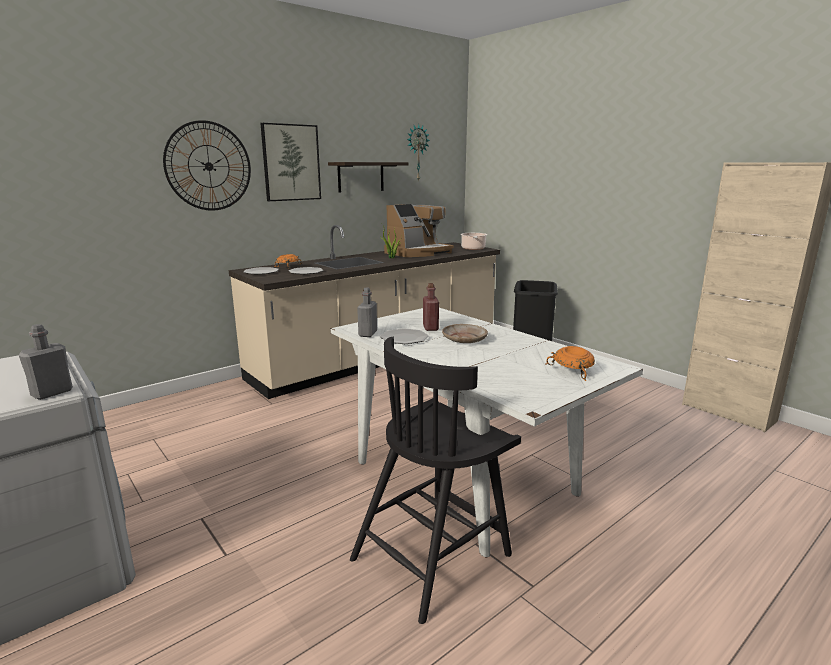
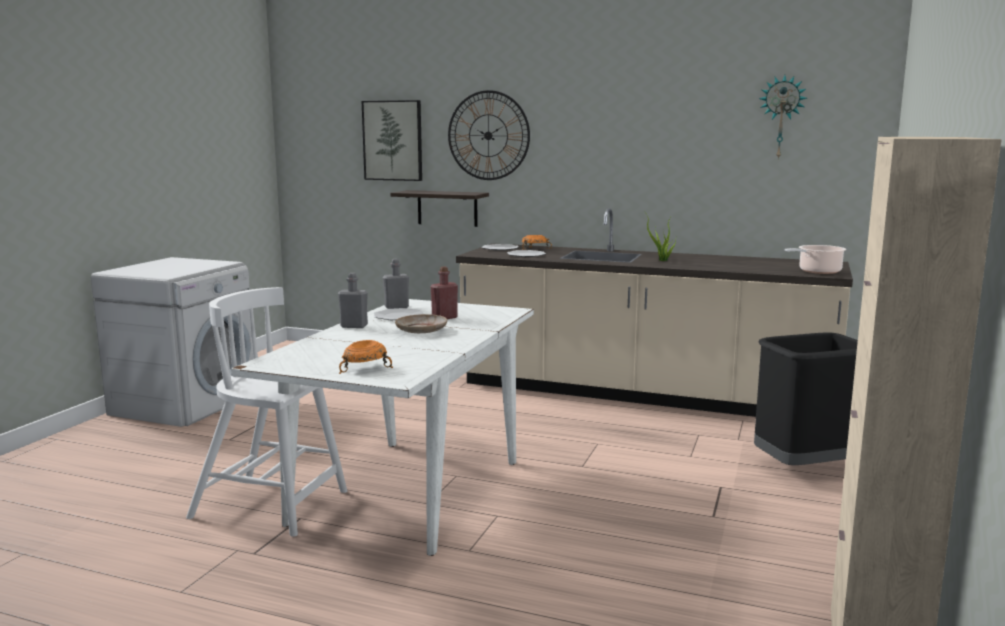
camera: 60 degrees right, 5 degrees down
(52, 393) = (166, 275): grey bottle -> grey bottle (354, 326)
(291, 162) = (578, 132): picture -> picture (393, 140)
(361, 177) = (675, 150): shelf -> shelf (447, 208)
(418, 253) = (721, 262): coffee machine -> none
(434, 554) = (273, 504): black chair -> white chair

